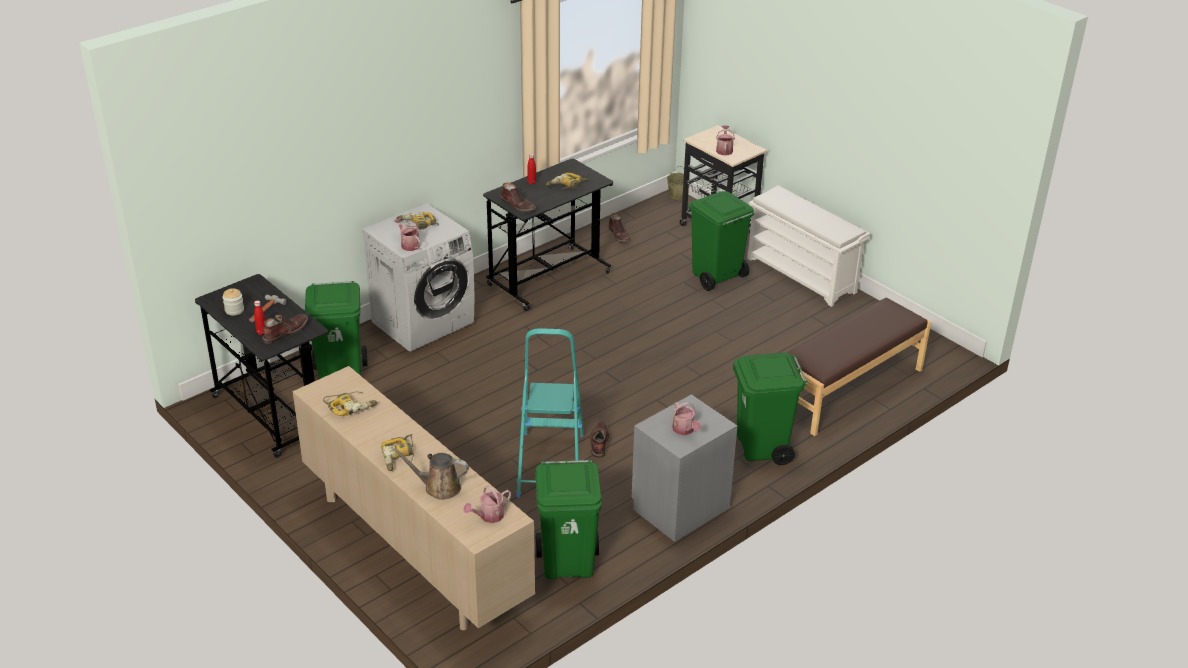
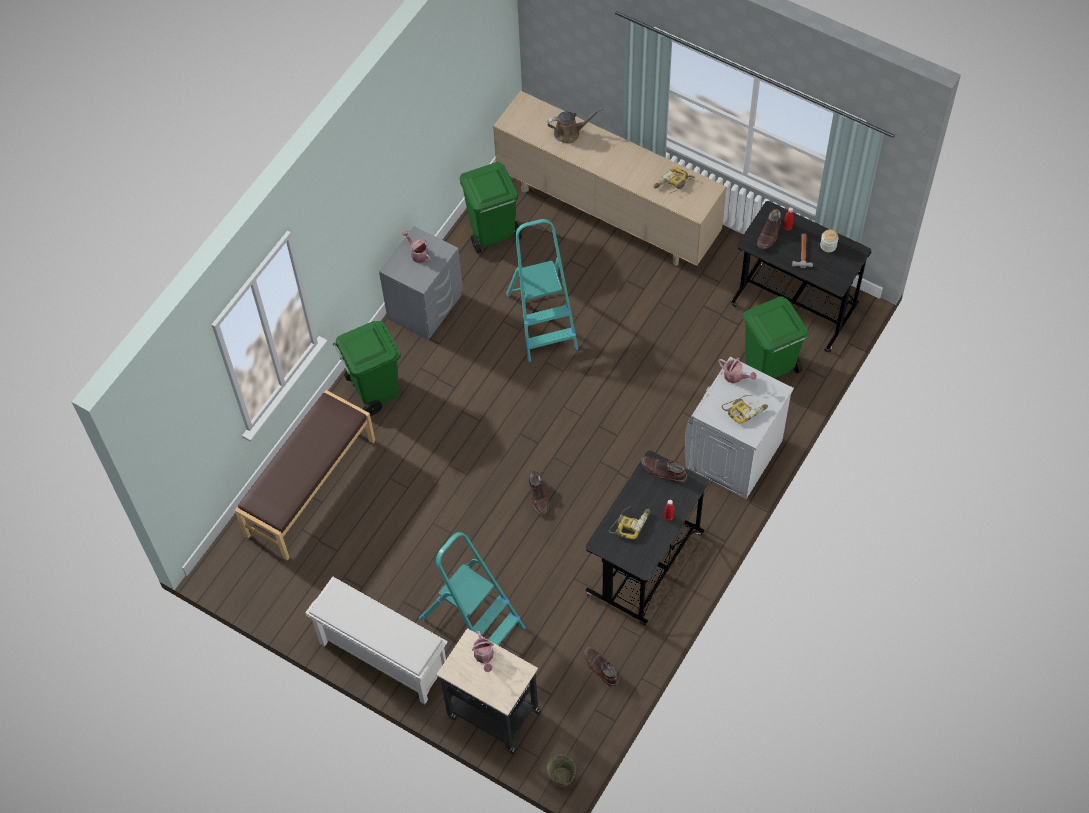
camera: 165 degrees right, 25 degrees up
(399, 457) = (610, 150): power drill -> none
(488, 516) = (524, 120): watering can -> none
(599, 443) = (512, 355): brown boot -> brown boot (539, 496)
(716, 277) = (473, 623): green trash can -> turquoise step ladder

